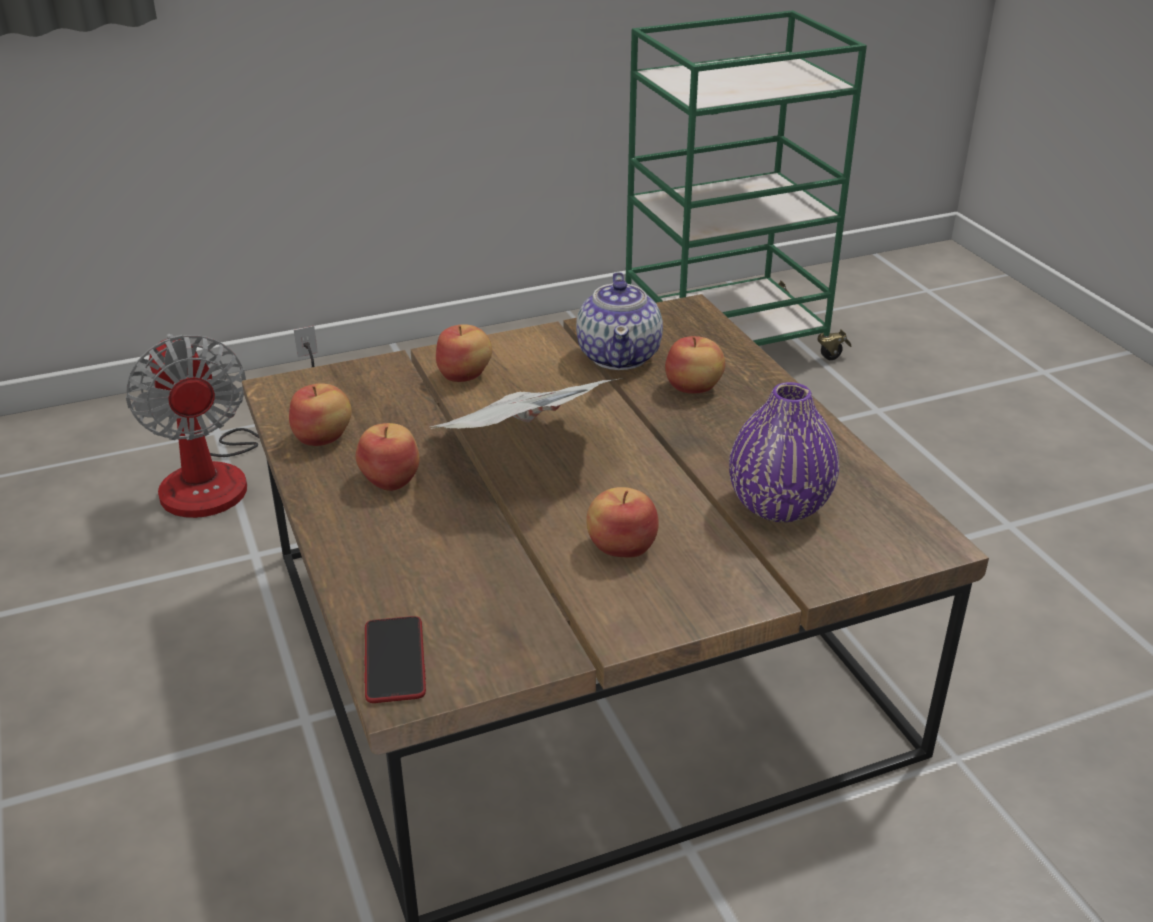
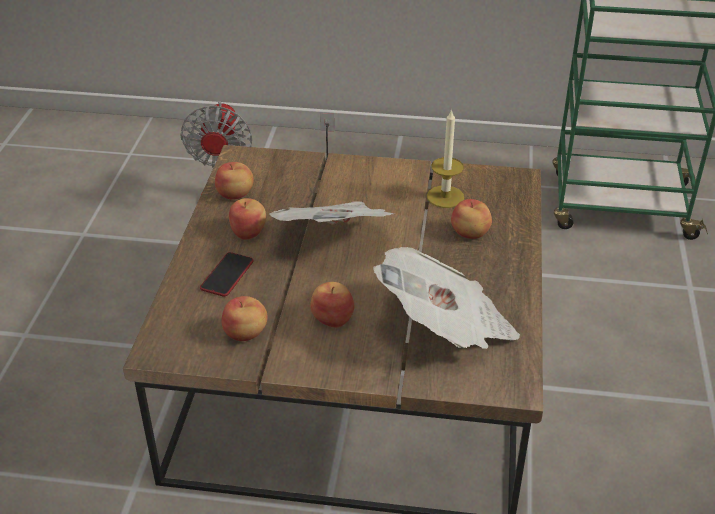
camera: 30 degrees right, 5 degrees up
(394, 661) = (164, 335): phone -> phone (227, 275)
(465, 375) = (343, 180): apple -> apple (246, 334)
(619, 356) = (445, 197): teapot -> candle
(779, 505) = (446, 328): purple vase -> newspaper

